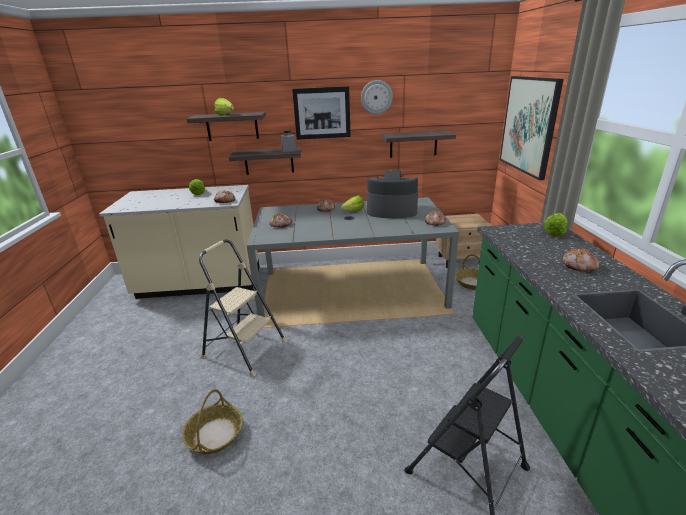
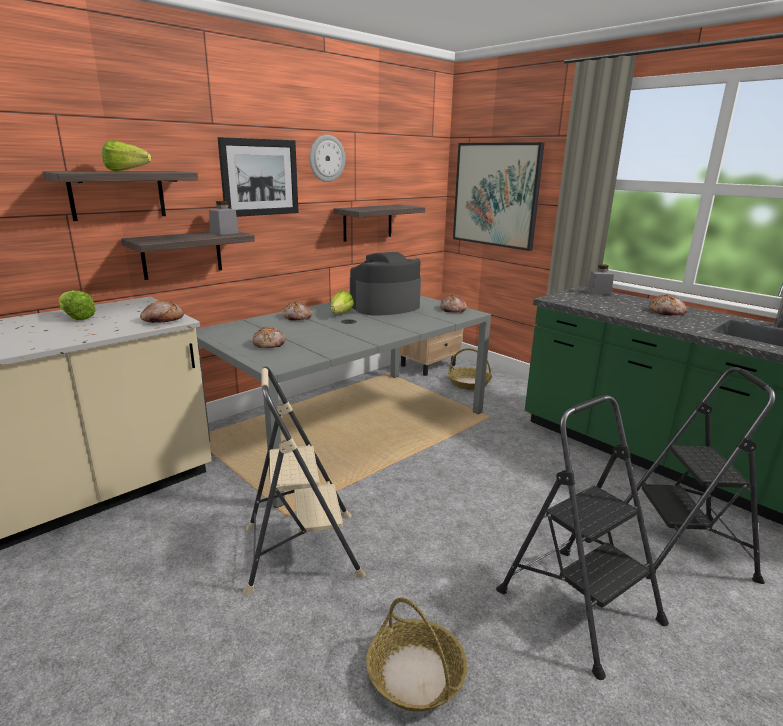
camera: 40 degrees left, 5 degrees down
(337, 454) = (575, 602): none -> black step ladder
(556, 232) = (598, 292): lettuce -> grey jar

